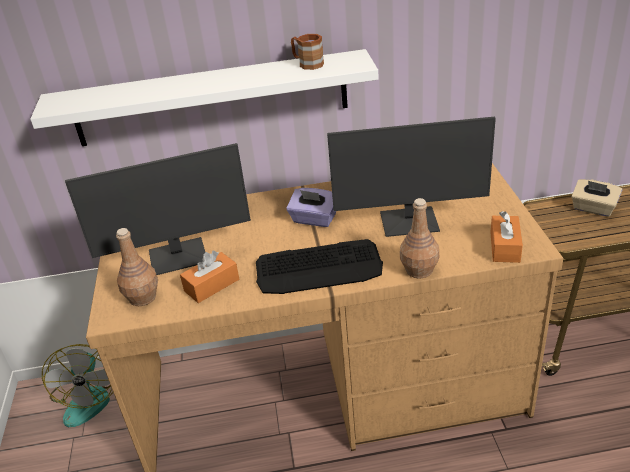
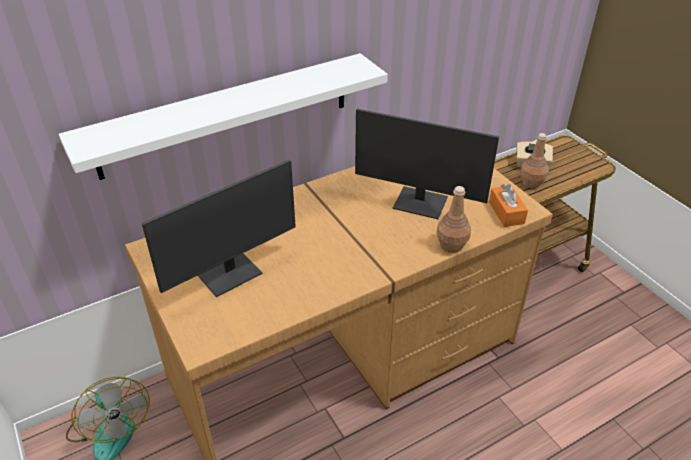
camera: 25 degrees left, 5 degrees up
(142, 298) = (220, 320): brown bottle -> brown bottle (531, 183)
(212, 285) = (280, 294): orange tissue box -> none
(307, 64) = (319, 73): brown mug -> none
(314, 219) = (336, 214): purple tissue box -> none
(319, 268) = (368, 259): keyboard -> none
(410, 222) = (420, 204): monitor -> monitor turned 45 degrees clockwise

